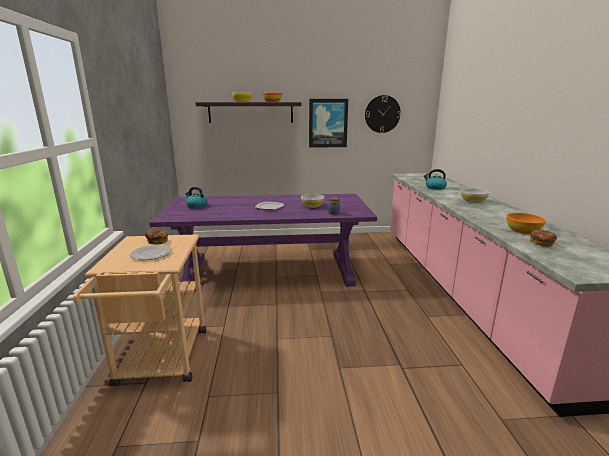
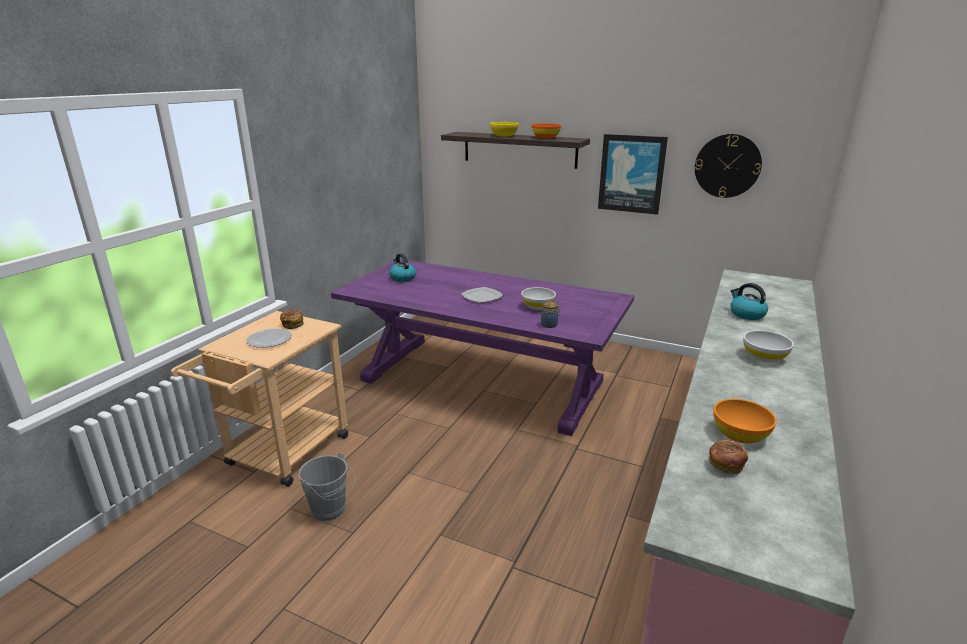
camera: 30 degrees right, 5 degrees up
(245, 385) = (331, 511): none -> grey bucket

